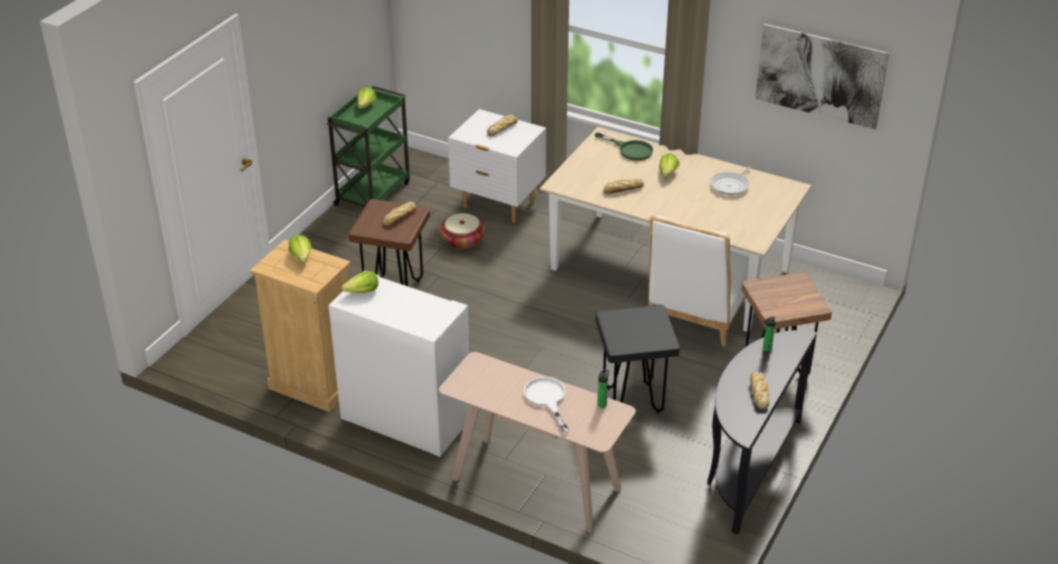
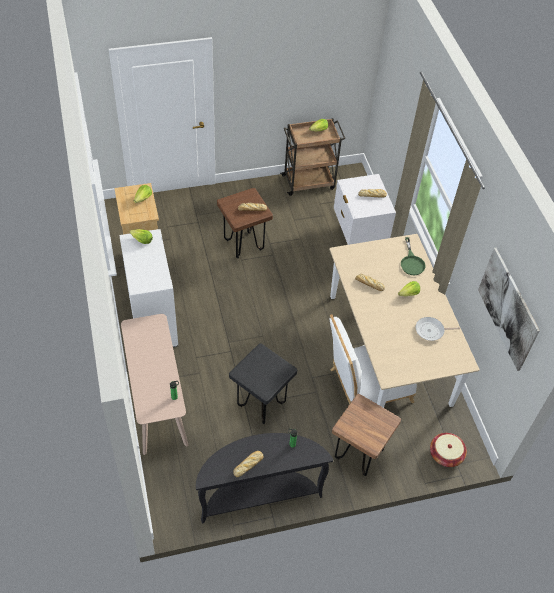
camera: 45 degrees right, 15 degrees up
(373, 193) = (309, 182): green cart -> brown cart
(462, 241) = (312, 244): basket -> basket (445, 454)
(547, 399) = (156, 370): white frying pan -> none

